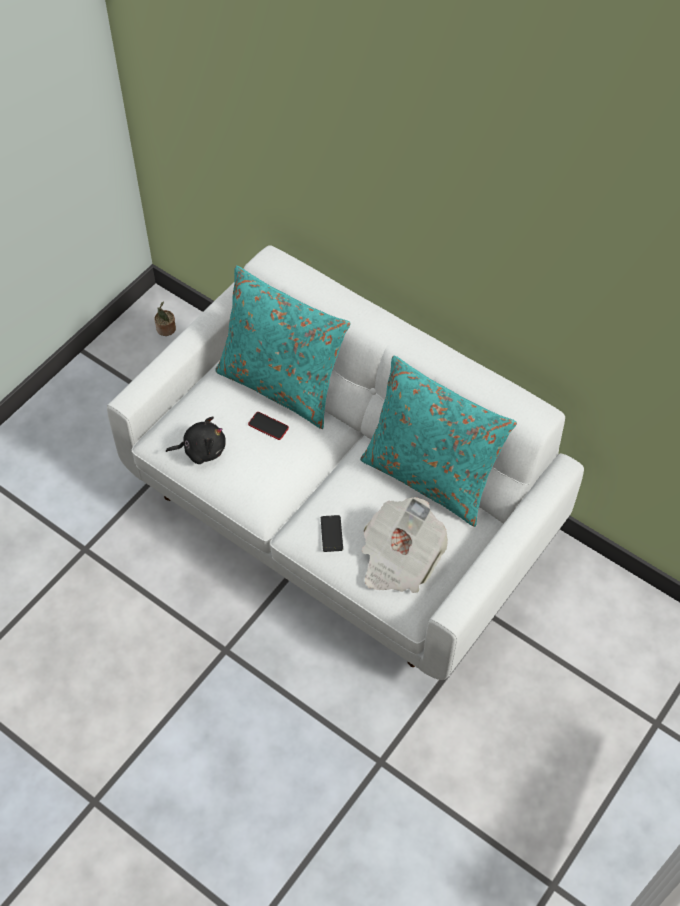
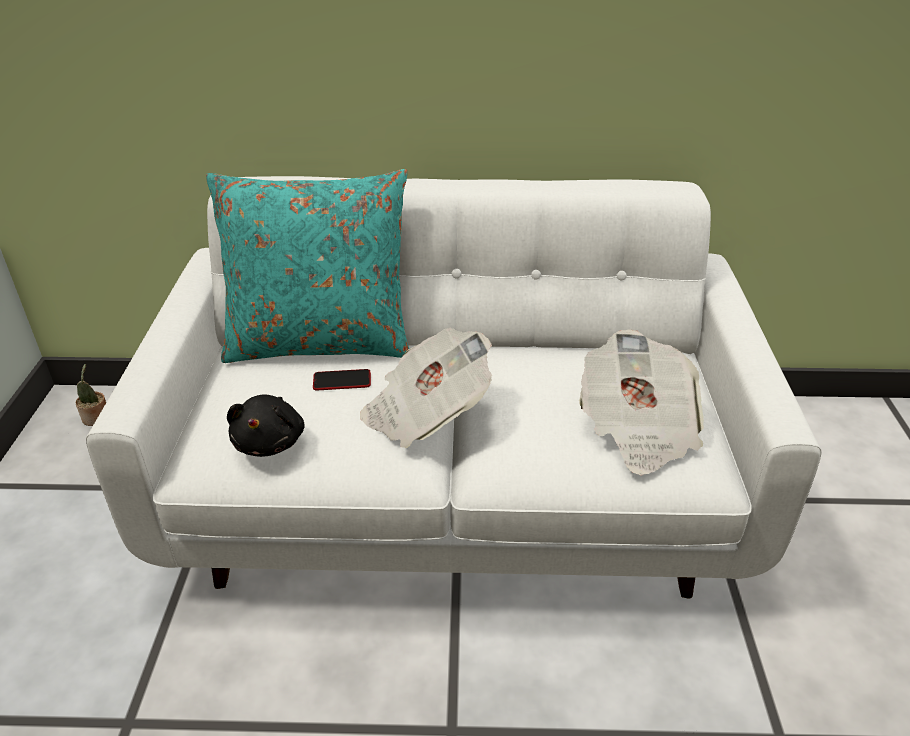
camera: 35 degrees left, 20 degrees down
(201, 450) = (270, 442): black plush toy -> black plush toy turned 135 degrees clockwise
(294, 477) = (426, 413): none -> newspaper
(331, 533) = (532, 445): phone -> none
(430, 476) = (575, 345): turquoise pillow -> none

